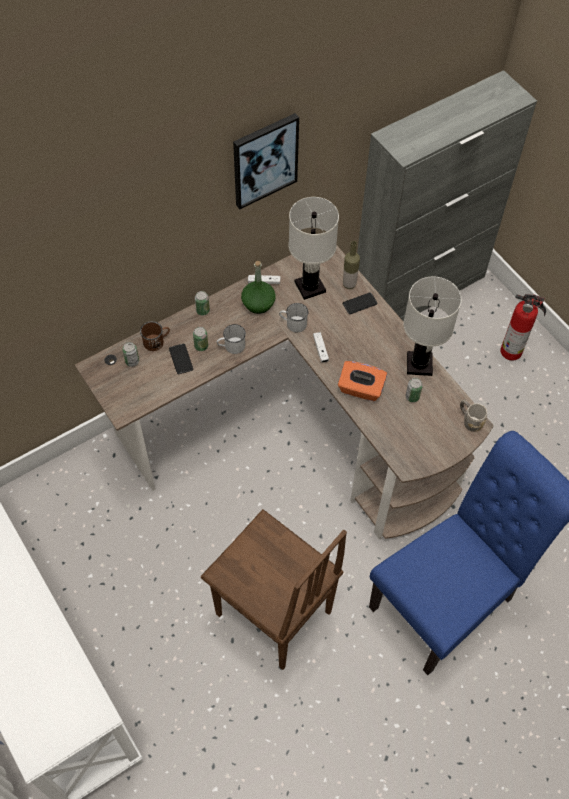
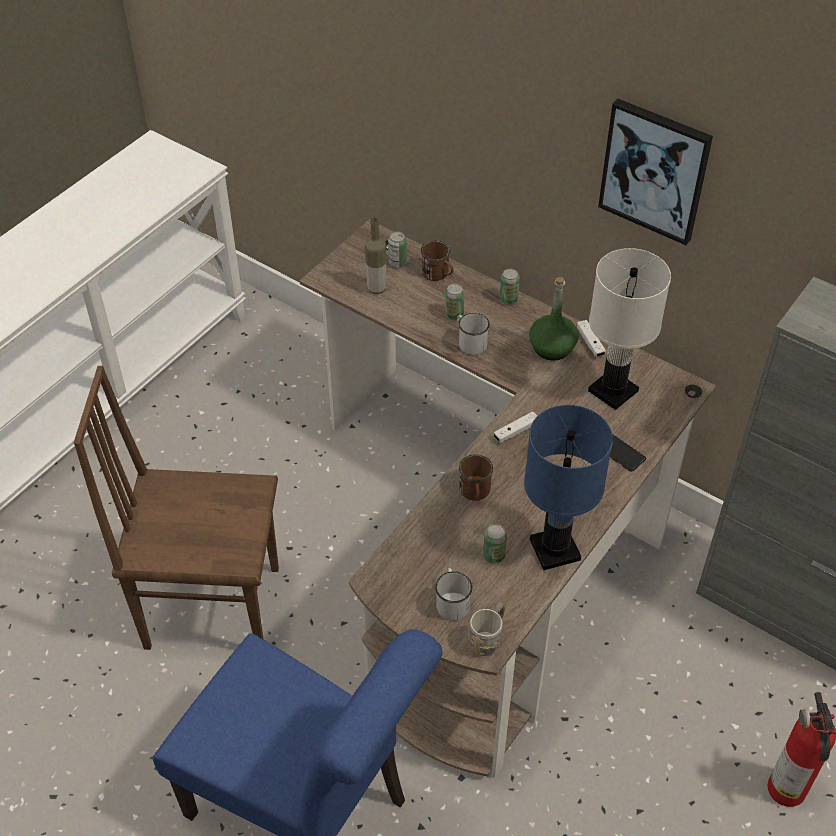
camera: 70 degrees right, 10 degrees down
(181, 359) = (425, 303): phone -> none
(273, 615) = (212, 605): brown chair -> brown chair turned 75 degrees clockwise
(293, 323) = (541, 391): white mug -> white mug (452, 601)
(349, 284) = (645, 431): bottle -> bottle (376, 289)
(360, 389) = (475, 493): orange tissue box -> brown mug
(419, 364) = (554, 549): white table lamp -> blue table lamp

